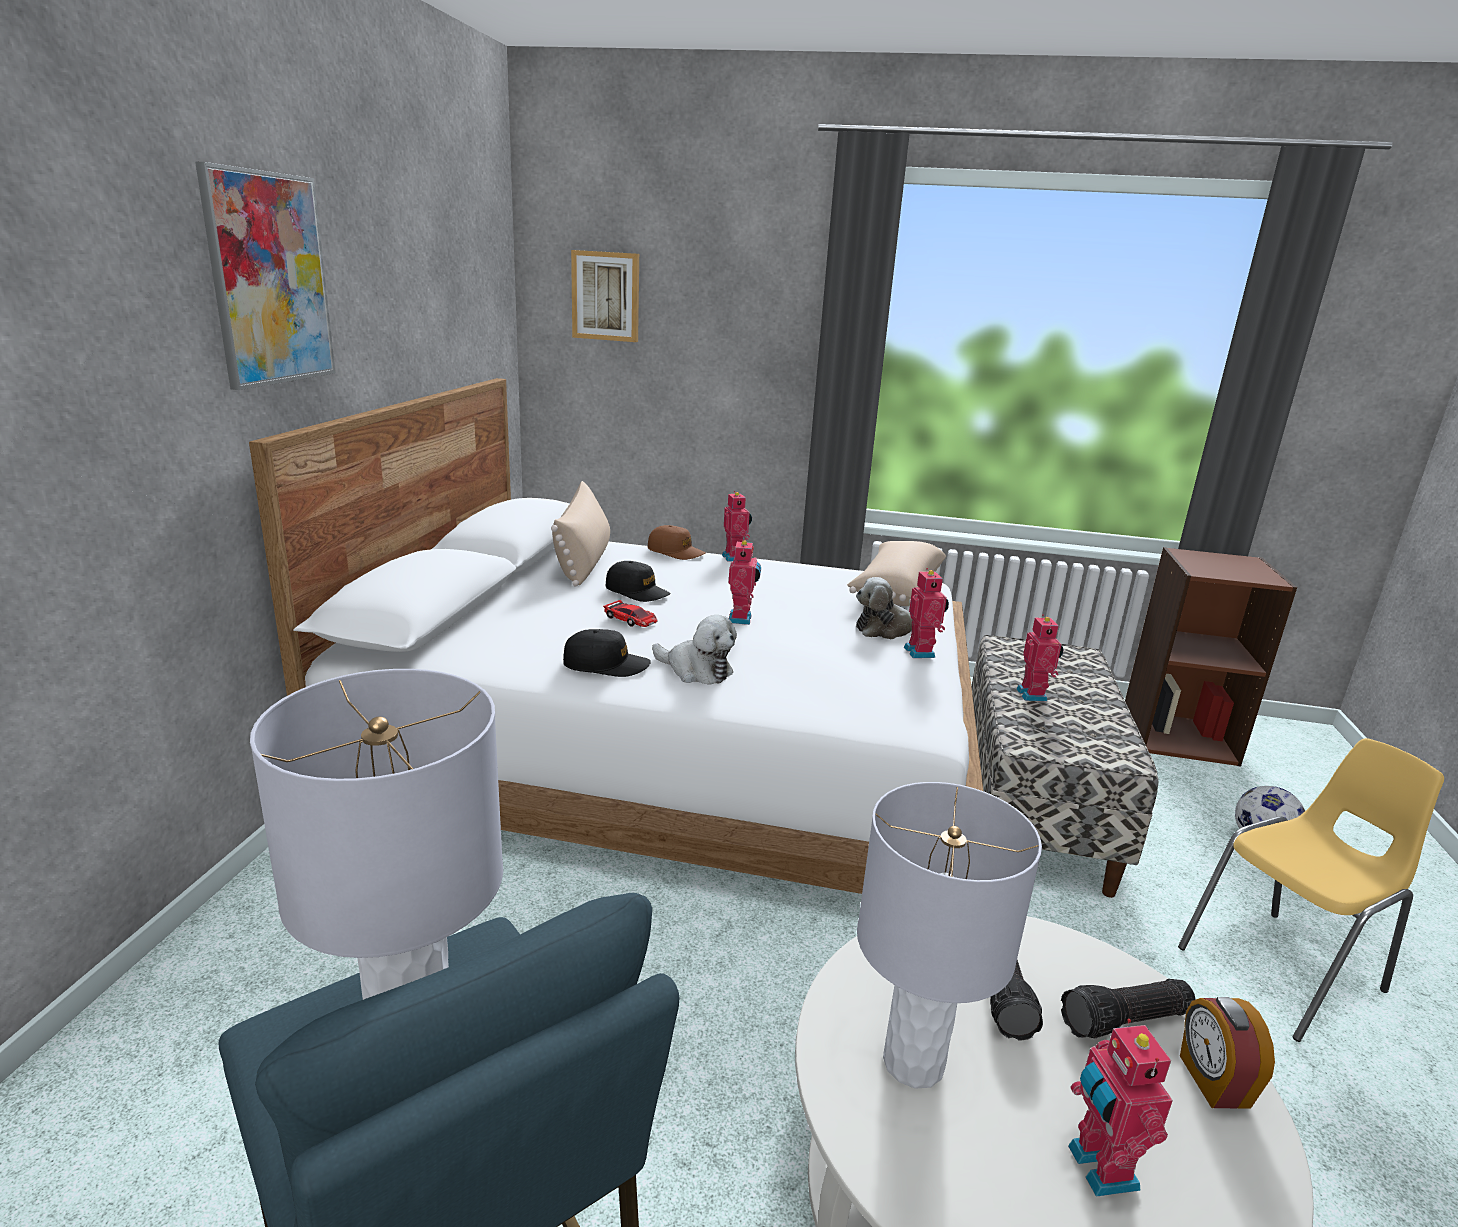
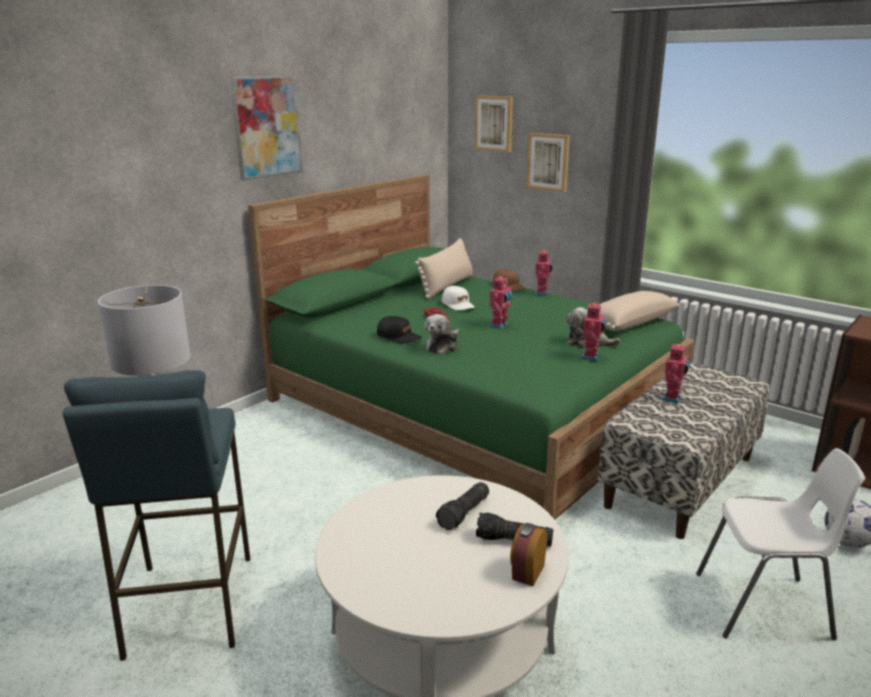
camera: 30 degrees right, 0 degrees up
(637, 592) = (458, 305): black cap -> white cap
(673, 749) = (471, 405): white bed -> green bed
(696, 670) = (443, 346): plush toy -> plush toy turned 60 degrees clockwise
(704, 357) = (548, 162): none -> picture
(913, 1062) = (389, 522): grey table lamp -> none
(1098, 1168) = (427, 577): toy robot -> none
(1284, 971) = (764, 607): yellow chair -> white chair

